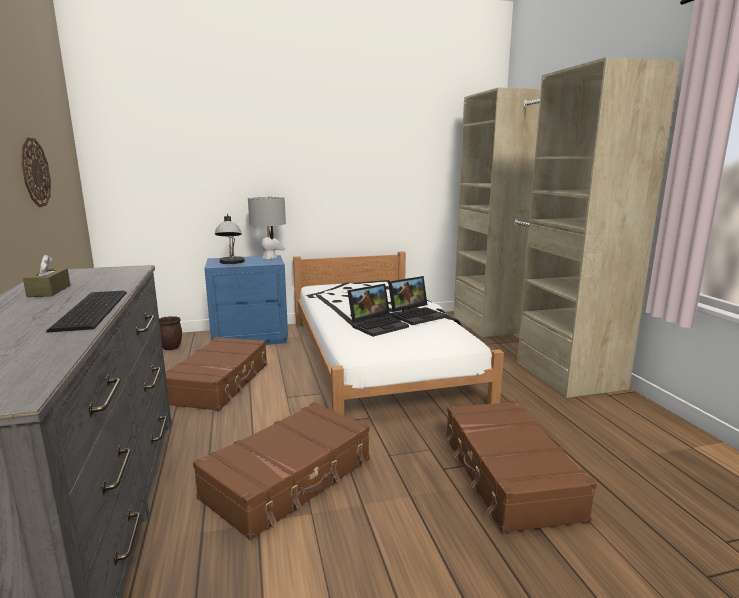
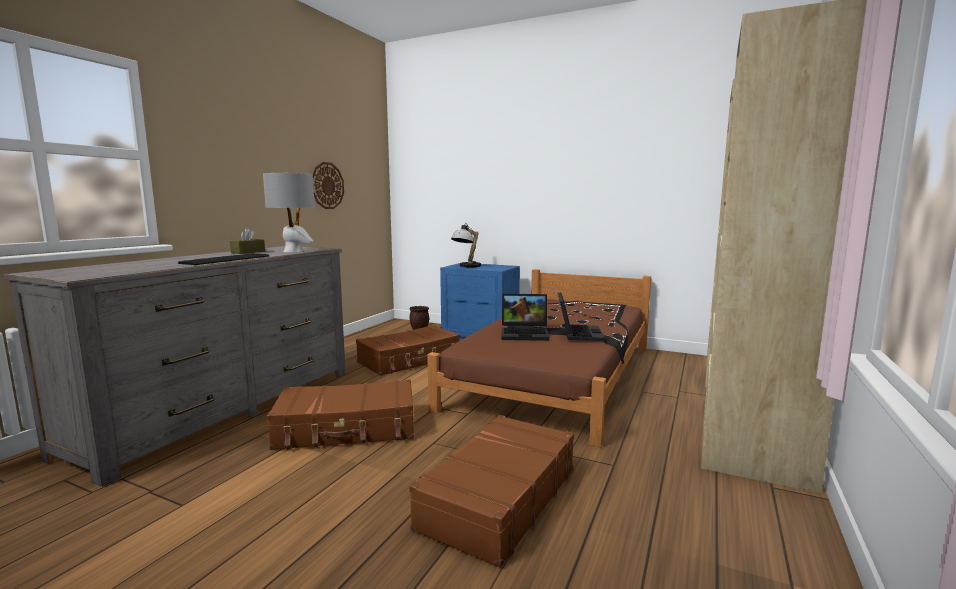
camera: 40 degrees right, 5 degrees down
(269, 257) = (505, 266): grey table lamp -> grey table lamp (293, 251)
(377, 357) = (556, 375): white bed -> brown bed
(416, 315) = (577, 333): laptop -> laptop turned 90 degrees counterclockwise

